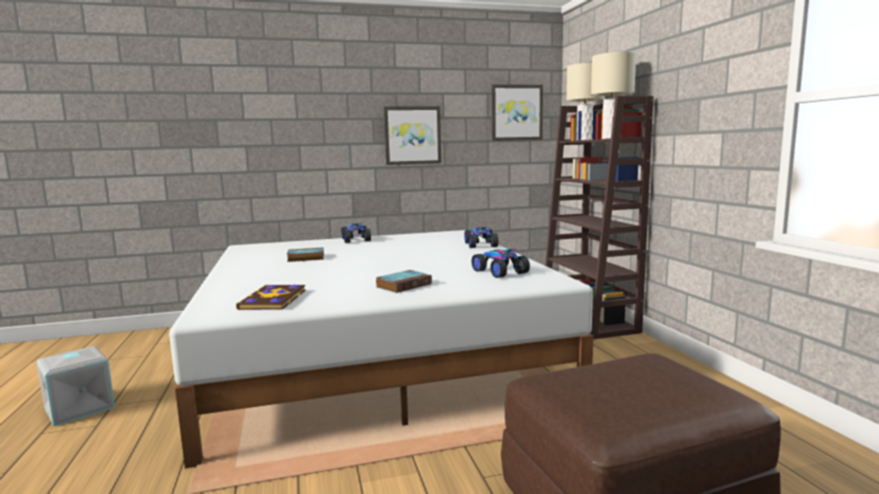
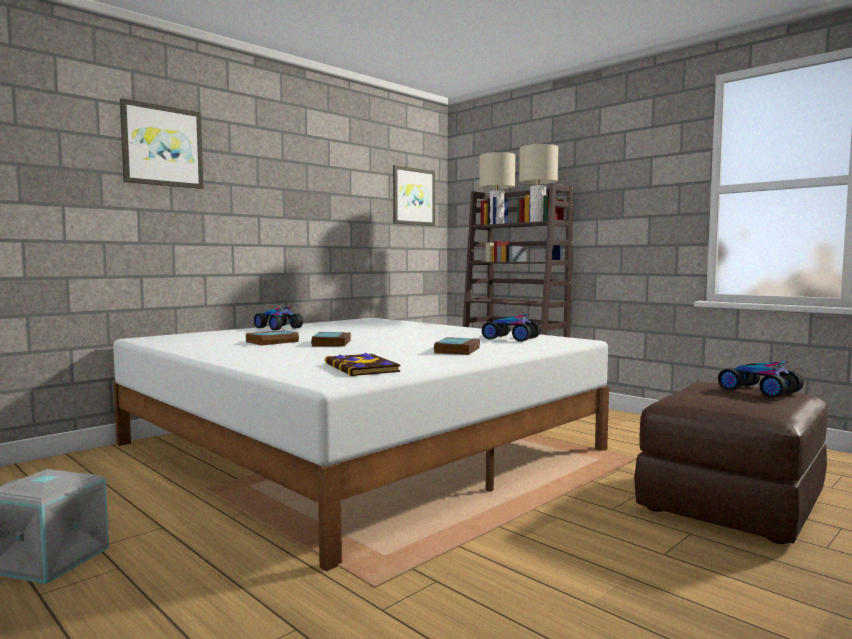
camera: 30 degrees left, 5 degrees down
(338, 264) = (331, 343): none -> book
(412, 135) = (322, 211): picture -> picture (162, 146)
(481, 245) = (430, 325): toy car -> toy car (759, 391)

